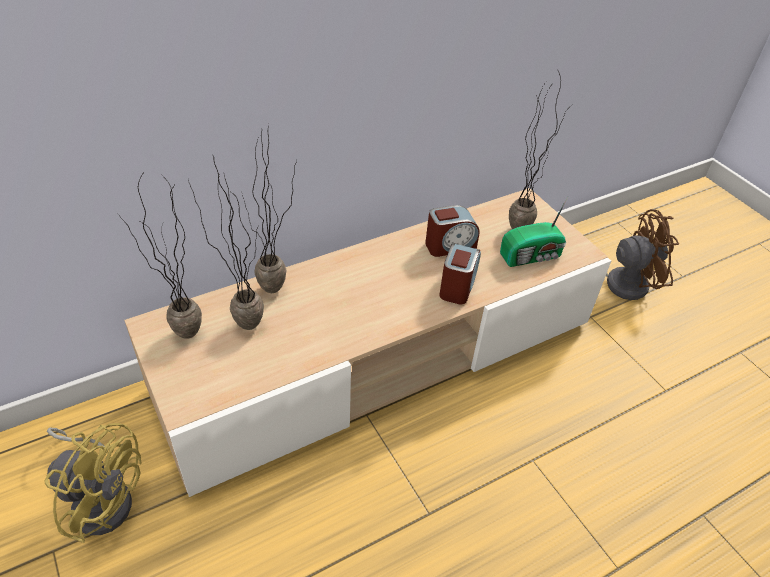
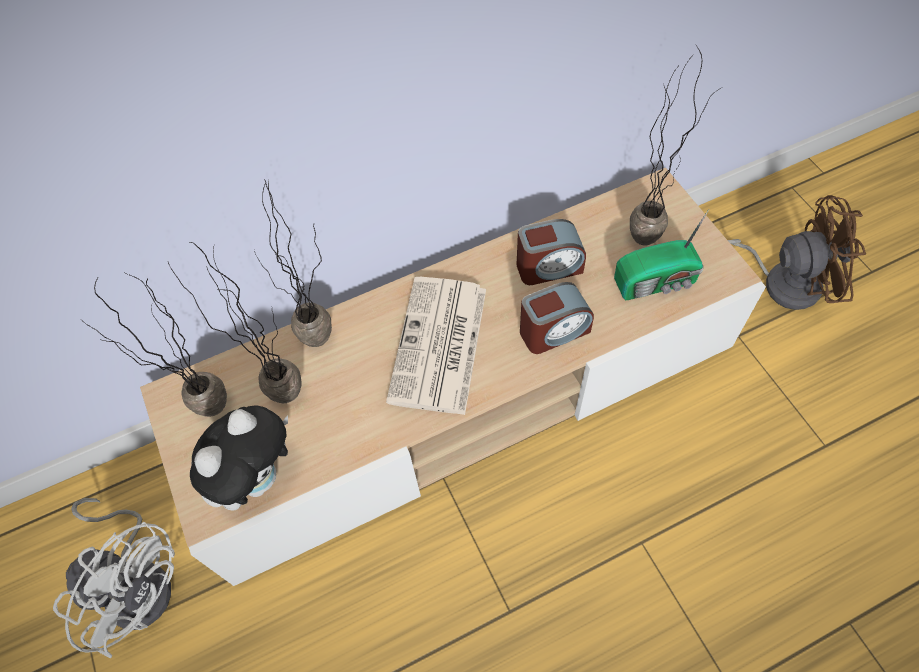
camera: 10 degrees right, 15 degrees up
(102, 497) = (140, 581): yellow fan -> white fan
(227, 381) = (258, 477): none -> plush toy
(370, 294) = (439, 346): none -> newspaper
(457, 285) = (553, 331): alarm clock -> alarm clock turned 45 degrees clockwise

